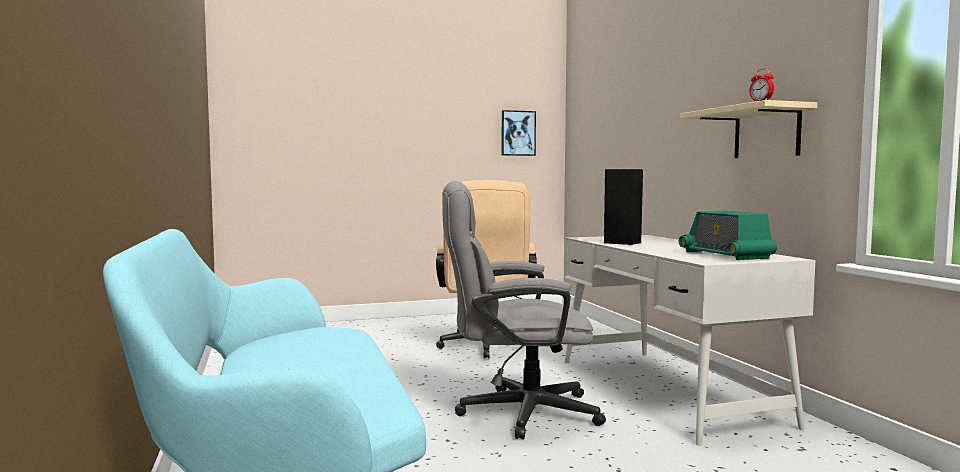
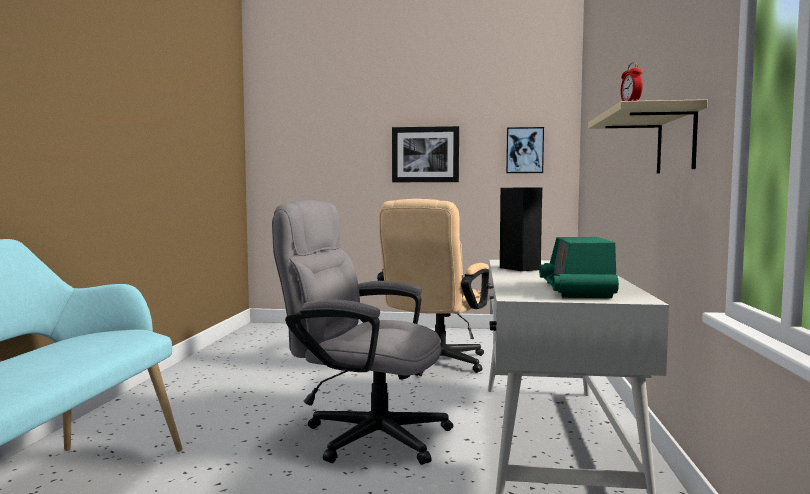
camera: 25 degrees right, 0 degrees up
(422, 134) = (425, 154): none -> picture

